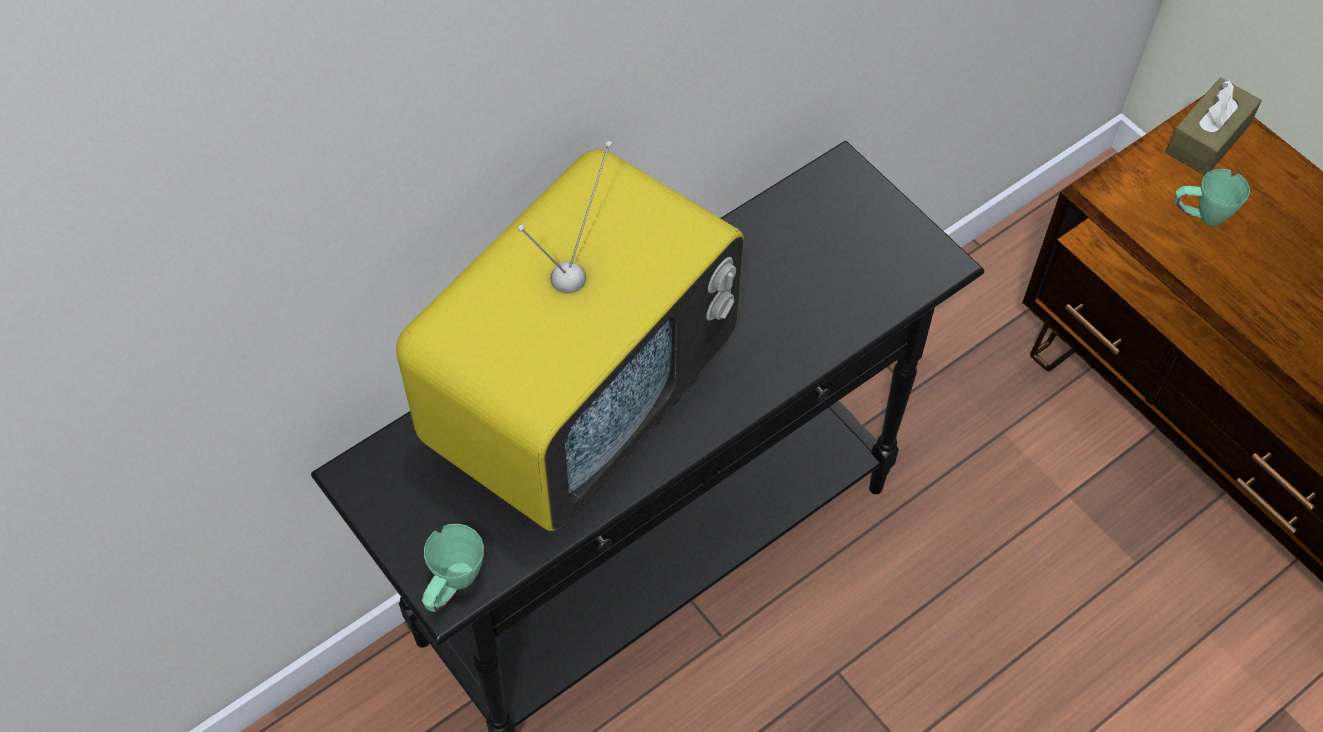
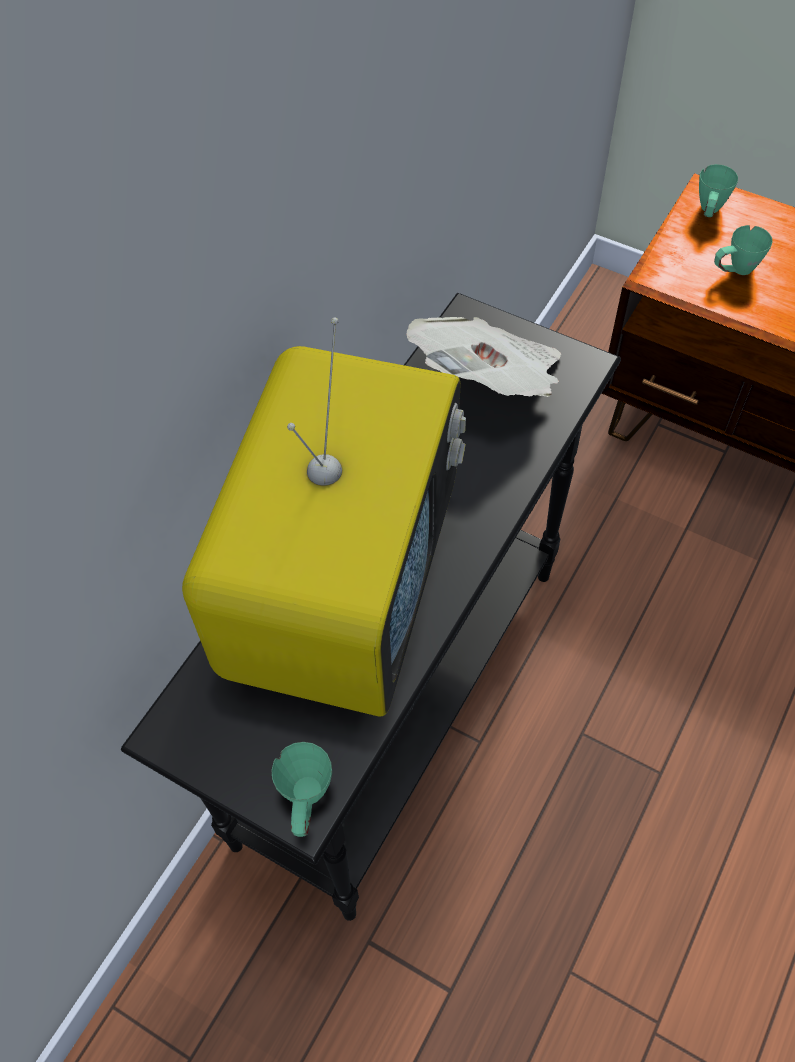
camera: 20 degrees left, 0 degrees up
(829, 247) = (489, 382): none -> newspaper
(1207, 139) = (708, 213): brown tissue box -> green mug

